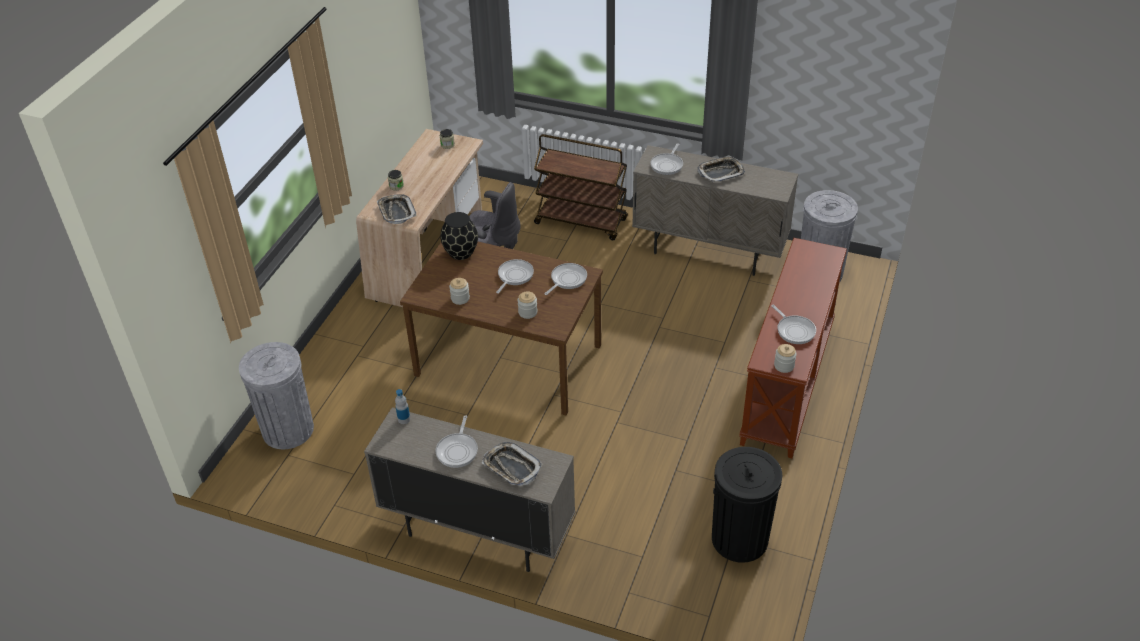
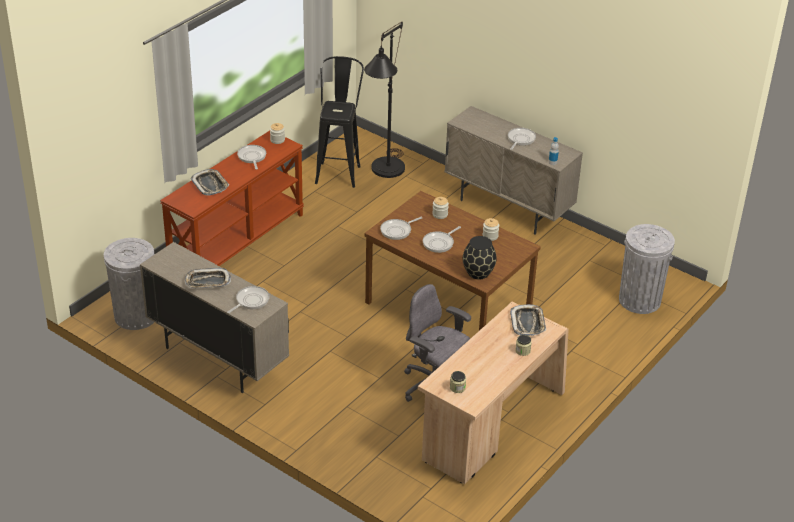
camera: 165 degrees left, 5 degrees down
(511, 467) = (488, 125): tray -> tray (210, 185)
(581, 221) = (321, 424): brown cart -> none
(672, 552) = (385, 173): none -> black floor lamp
(739, 539) = (339, 170): black trash can -> black stool

